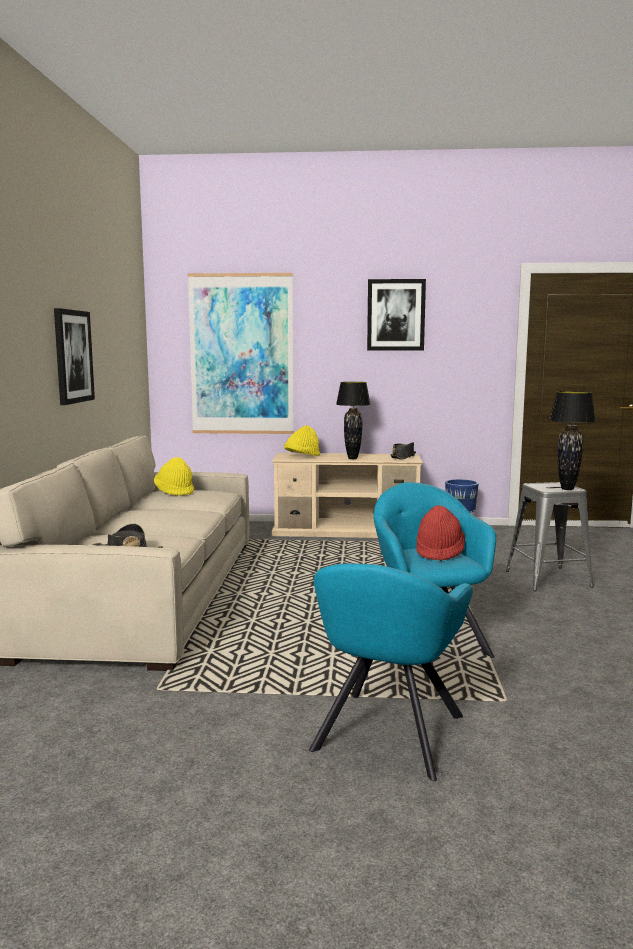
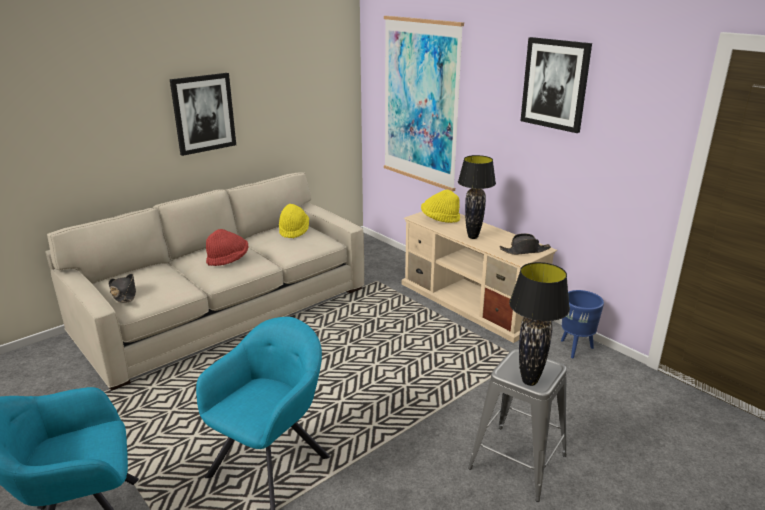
camera: 45 degrees right, 15 degrees up
(439, 552) = (272, 399): red hat -> red hat (228, 260)

